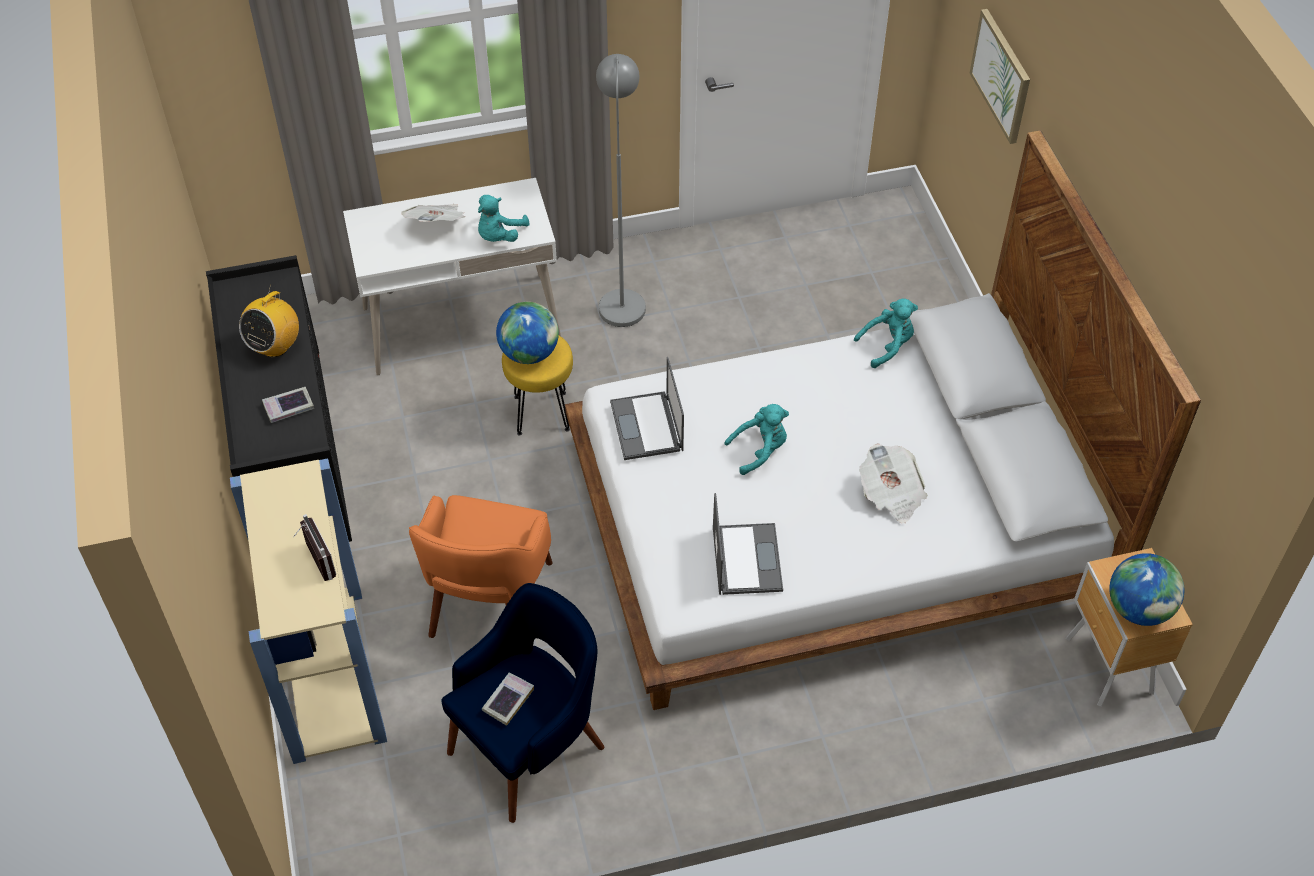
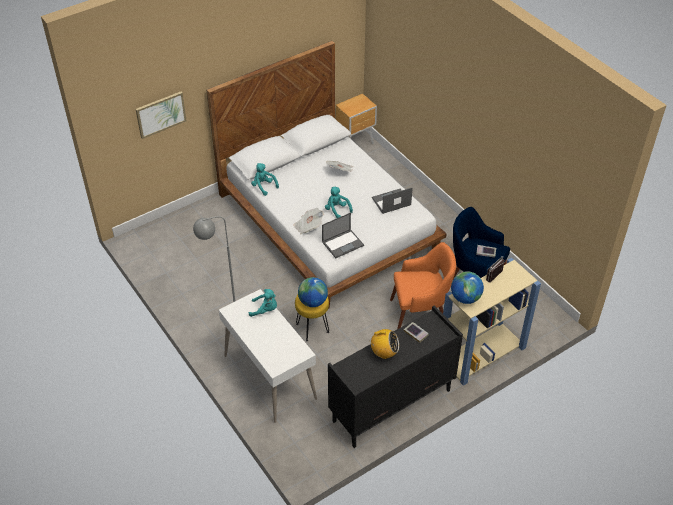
camera: 110 degrees left, 5 degrees down
(437, 225) = (267, 336): newspaper -> newspaper (308, 226)
(1138, 609) = (363, 104): globe -> globe (465, 298)

